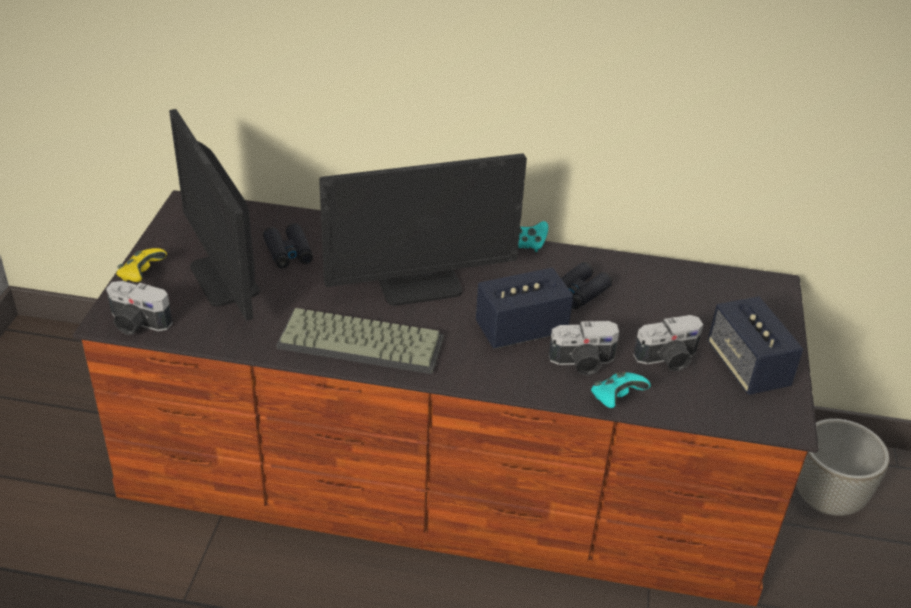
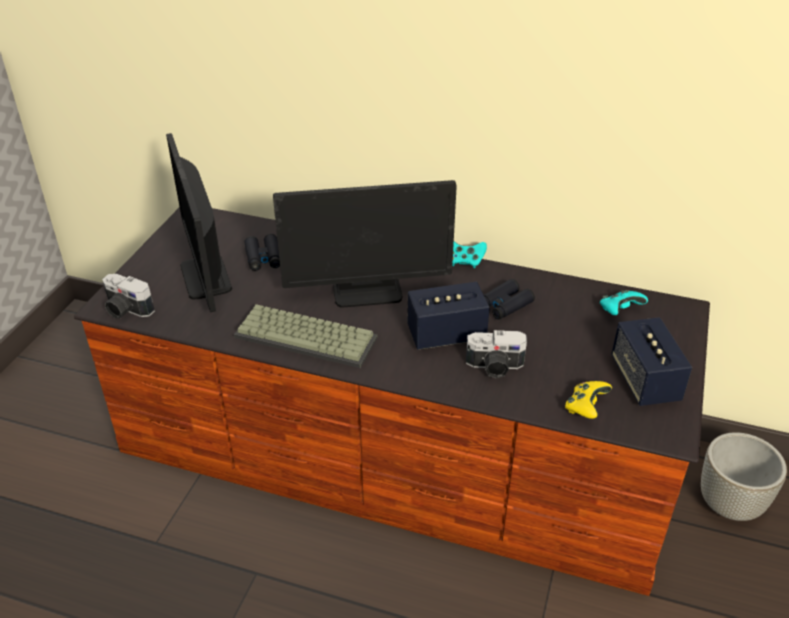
camera: 10 degrees right, 0 degrees up
(141, 275) = (140, 270): yellow game controller -> yellow game controller (585, 408)
(616, 399) = (518, 401): turquoise game controller -> turquoise game controller (619, 311)
(668, 359) = (573, 369): camera -> none

